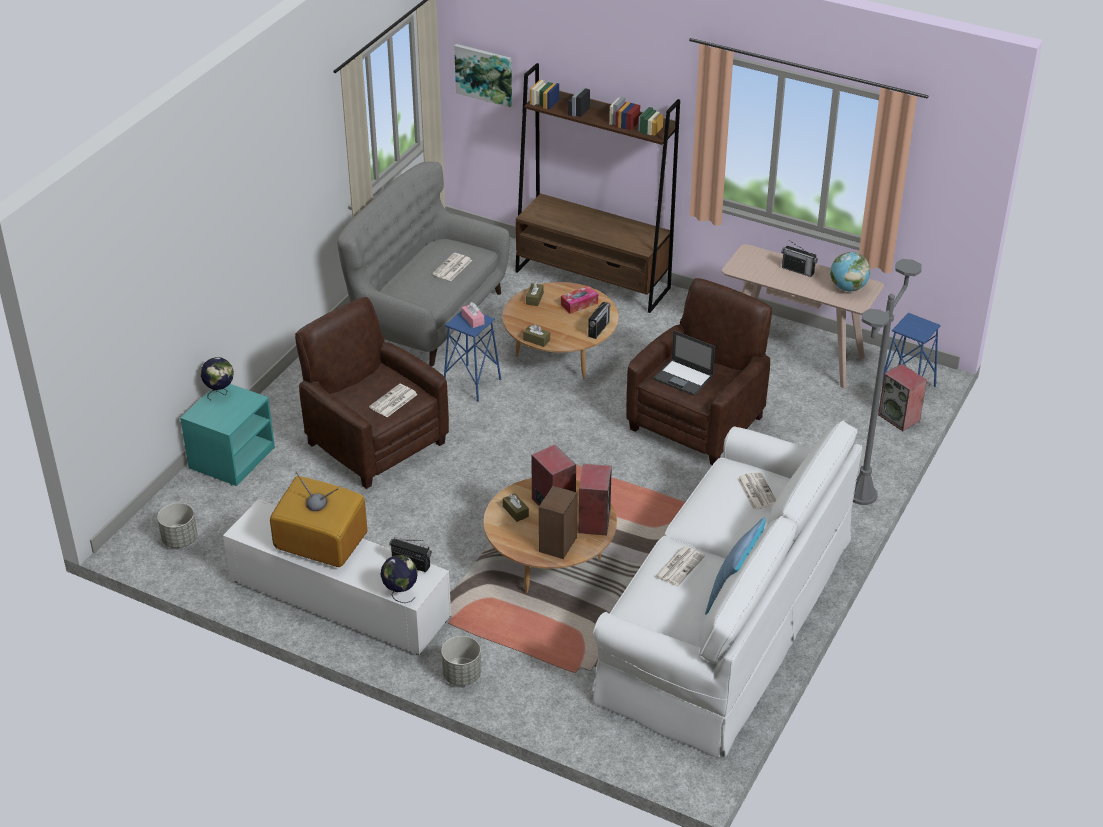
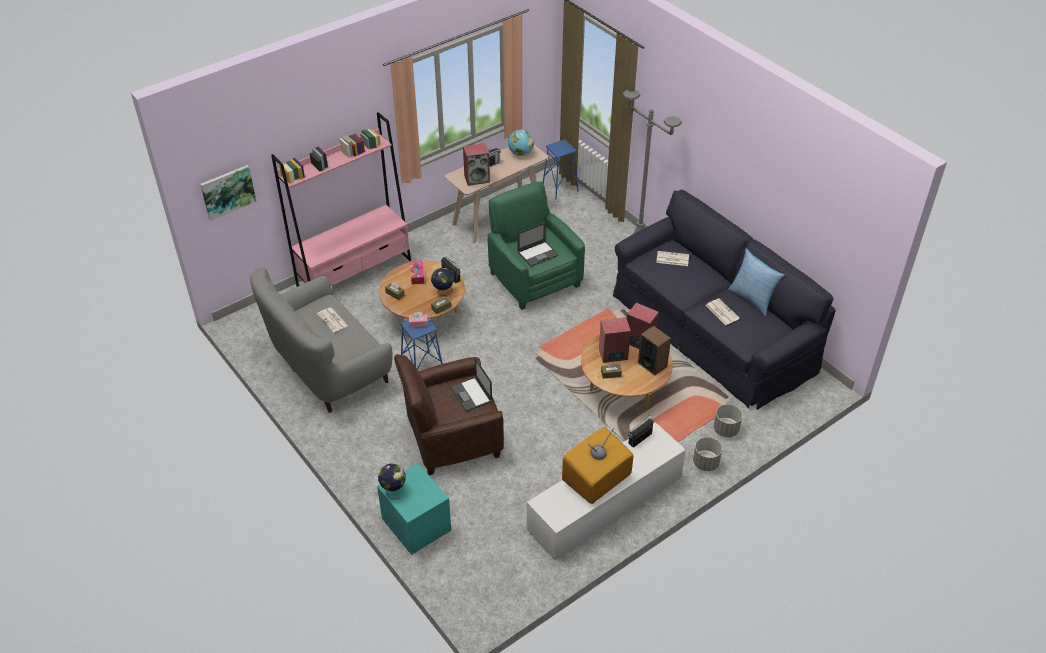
camera: 65 degrees left, 5 degrees up
(180, 539) = (490, 581): grey planter -> grey planter (725, 430)
(393, 401) = (471, 395): newspaper -> laptop
(400, 593) = (666, 452): globe -> globe (443, 292)
(593, 280) = (355, 273): brown bookcase -> pink bookcase
(697, 422) = (534, 279): brown armchair -> green armchair
(725, 617) = (711, 330): white sofa -> black sofa
(899, 418) = (583, 200): speaker -> speaker (477, 178)

